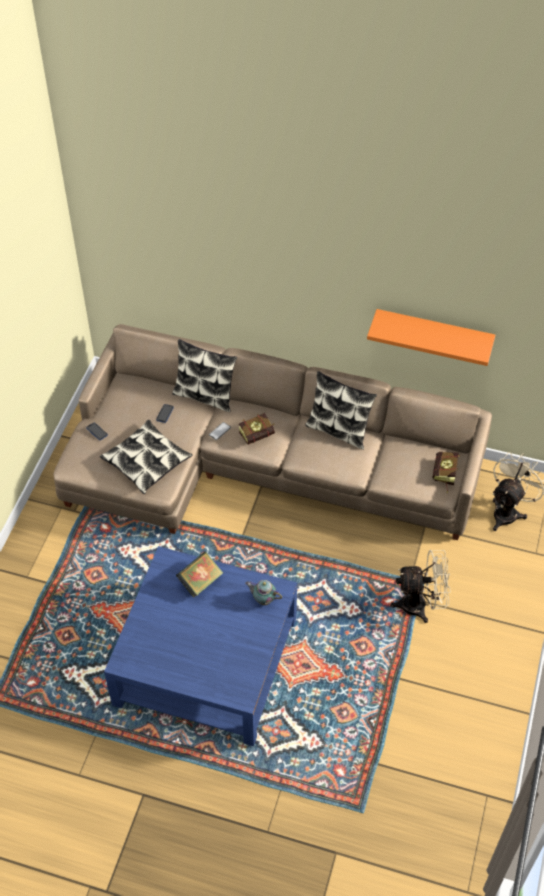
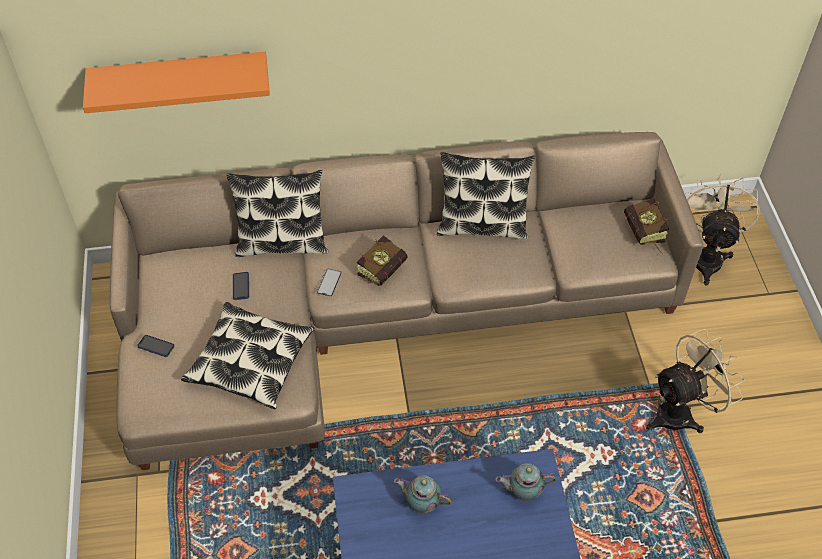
camera: 25 degrees left, 0 degrees up
(200, 581) = (421, 503): book -> teapot
(433, 334) = (580, 50): orange shelf -> orange shelf (181, 80)

